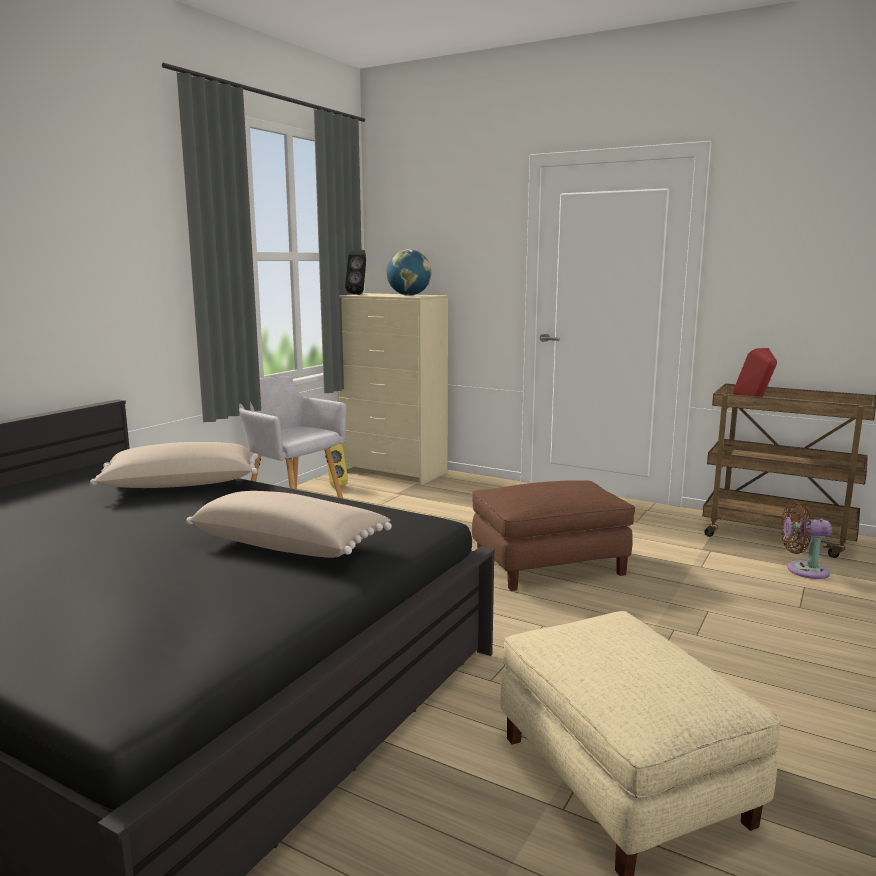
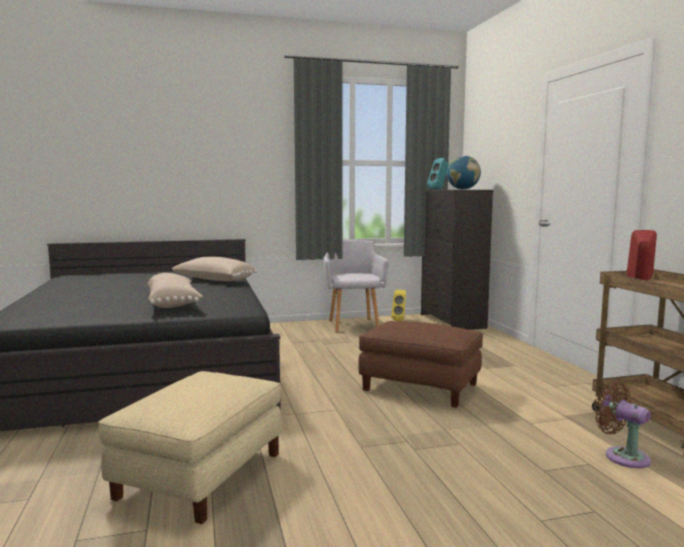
camera: 45 degrees right, 5 degrees down
(358, 294) = (438, 189): black speaker -> turquoise speaker
(393, 472) = (451, 321): beige dresser -> black dresser

